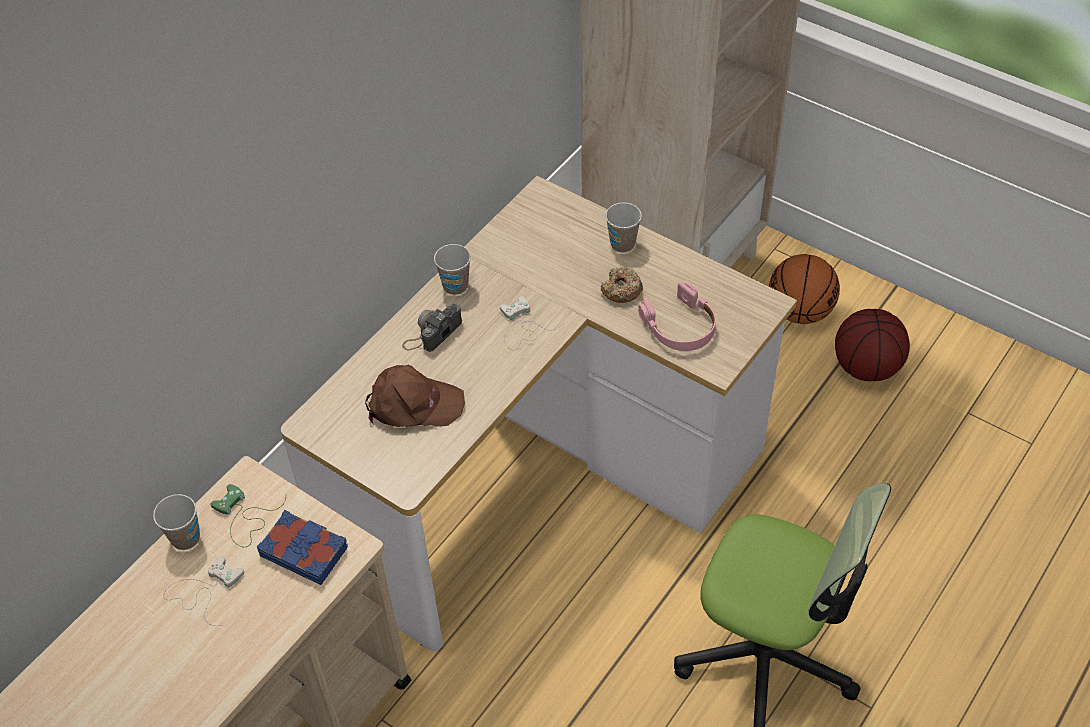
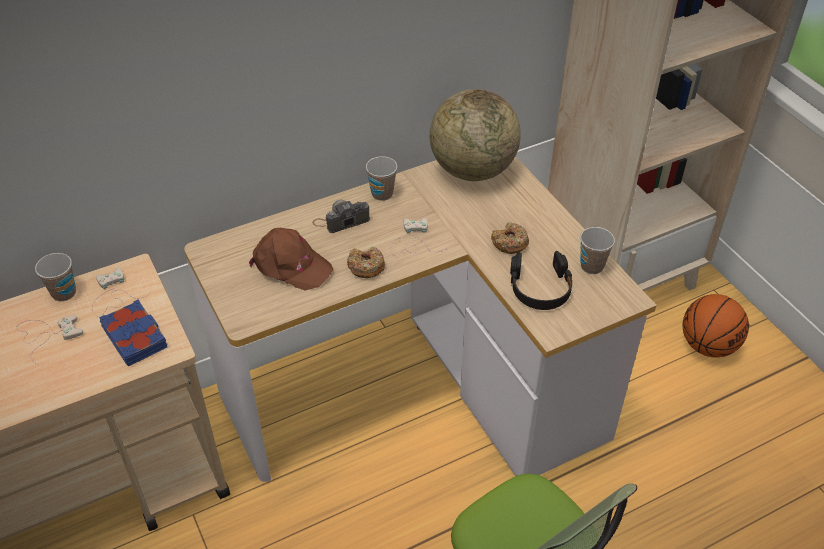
camera: 25 degrees right, 5 degrees down
(244, 517) = (113, 295): green game controller -> white game controller
(493, 374) = (366, 267): none -> donut
(532, 222) = (472, 170): none -> globe
(622, 244) = (533, 210): cup -> cup (592, 266)
(680, 326) = (540, 288): pink headphones -> black headphones
(865, 368) = (742, 412): basketball -> none

